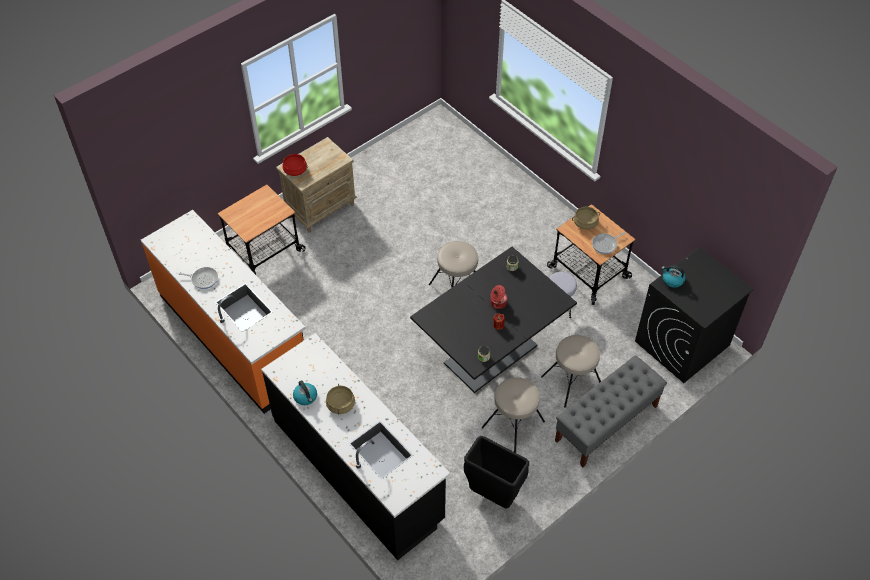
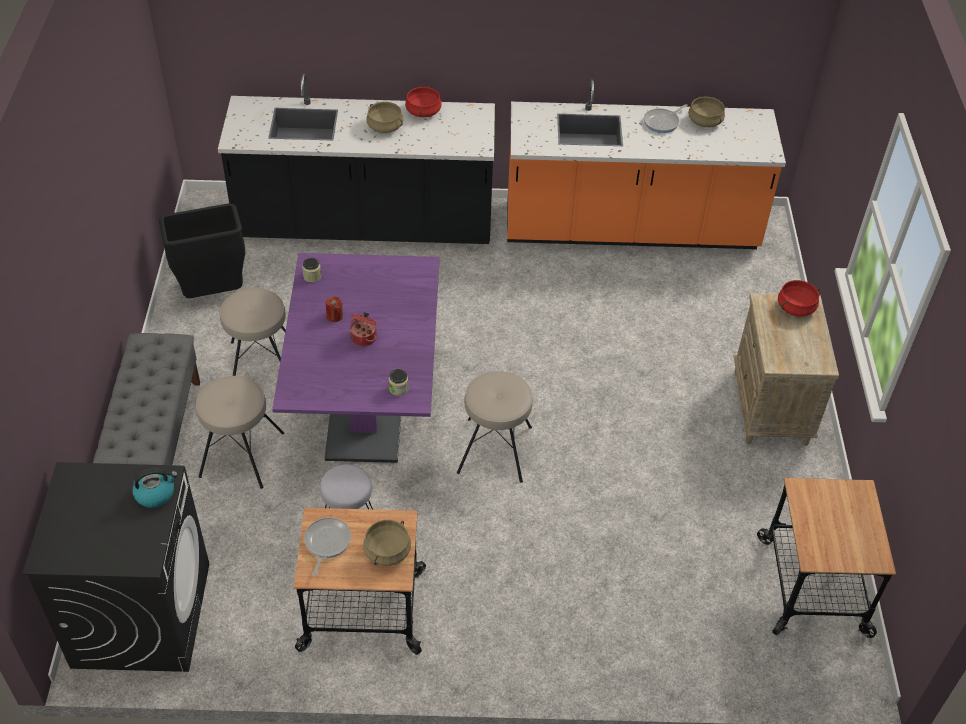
camera: 130 degrees right, 5 degrees down
(183, 261) = (705, 121): none -> beige cooking pot
(263, 251) = (741, 316): cart -> cart (814, 586)
(306, 397) = (423, 112): kettle -> red cooking pot
(490, 354) = (366, 410): black dining table -> purple dining table

